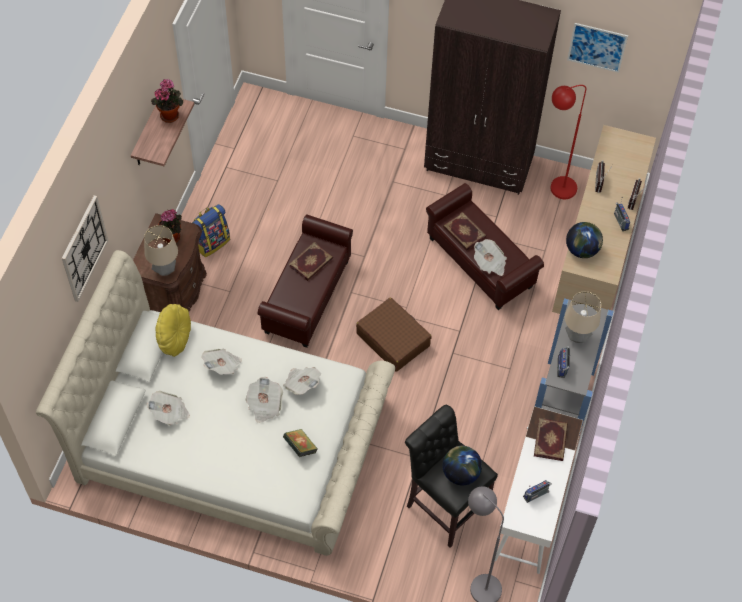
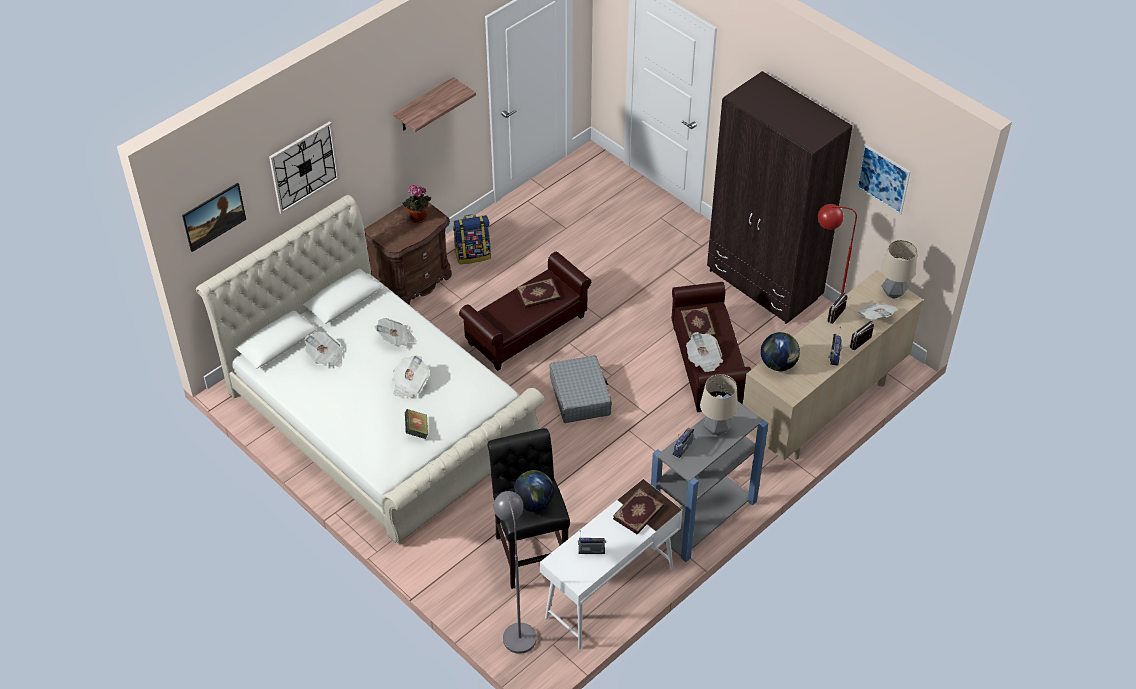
camera: 30 degrees right, 10 degrees down
(38, 347) = (216, 225): none -> picture
(165, 270) = (394, 240): table lamp -> table lamp (893, 293)
(170, 114) = (448, 94): potted plant -> none
(175, 340) = (371, 304): yellow pillow -> none
(302, 384) = (454, 381): newspaper -> newspaper (875, 317)
(393, 339) = (580, 396): brown suitcase -> grey suitcase

